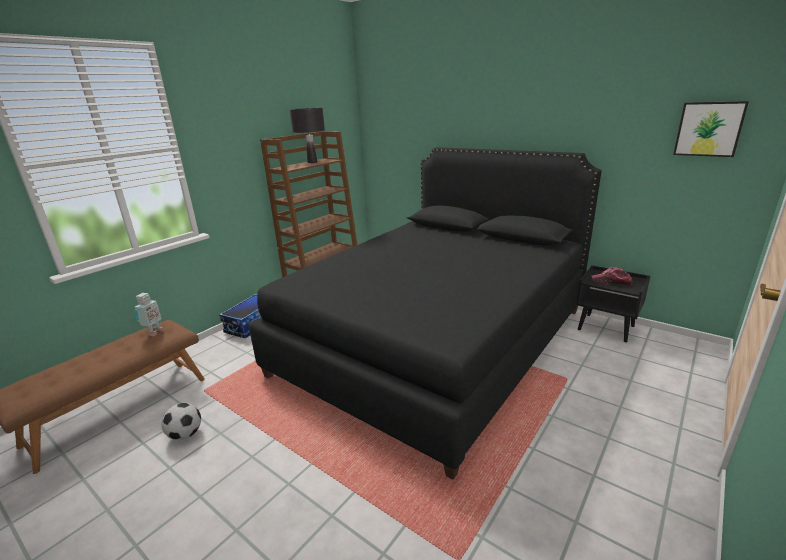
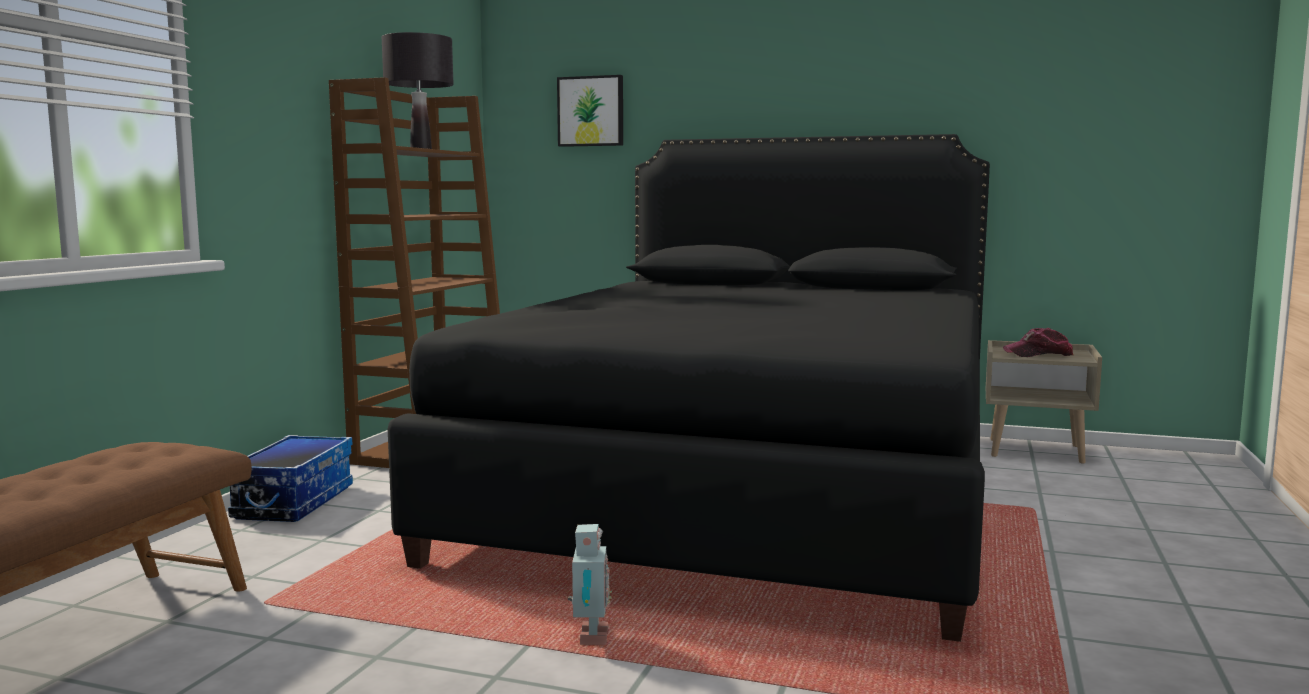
camera: 20 degrees left, 15 degrees down
(154, 332) = (135, 453): toy robot -> toy robot (590, 639)
(185, 434) = (282, 671): football -> none
(606, 328) = (1036, 451): black nightstand -> beige nightstand
(709, 129) = (1147, 88): picture -> picture (591, 111)

